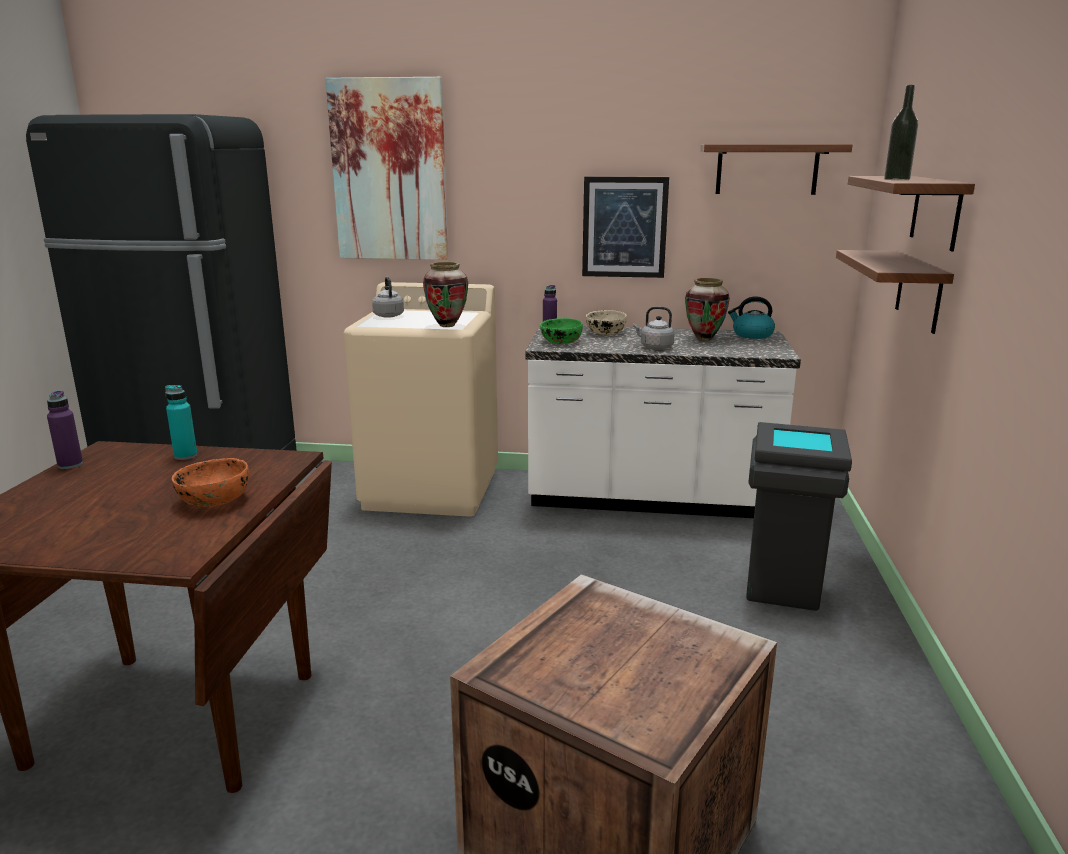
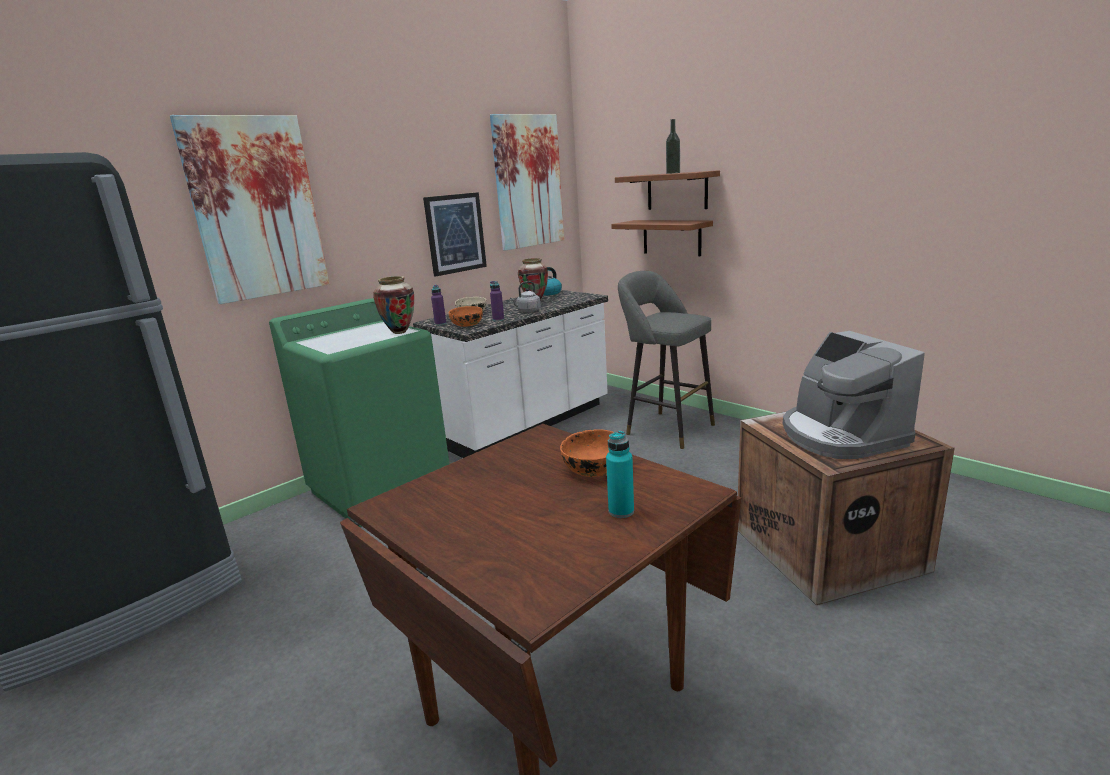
camera: 50 degrees left, 0 degrees up
(70, 465) = (402, 526): purple bottle -> purple bottle (498, 320)
(185, 456) = (469, 471): turquoise bottle -> turquoise bottle (621, 511)
(388, 315) = (322, 342): grey kettle -> none
(432, 489) = (381, 488): beige washing machine -> green washing machine
(560, 341) = (467, 325): green bowl -> orange bowl
(605, 661) = (840, 436): none -> coffee machine
(767, 169) = (528, 182): shelf -> picture
(782, 589) = (665, 428): grey trash can -> grey stool

